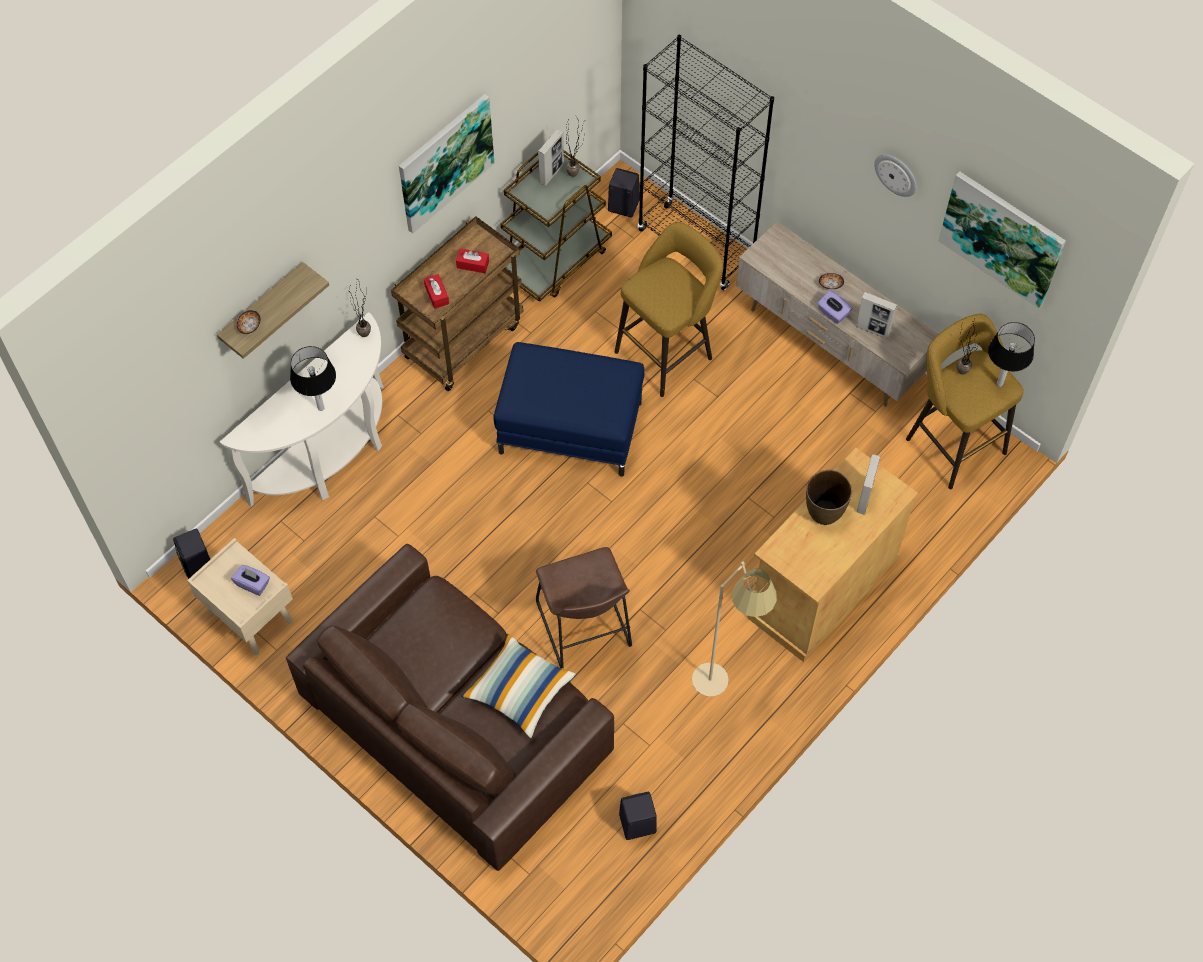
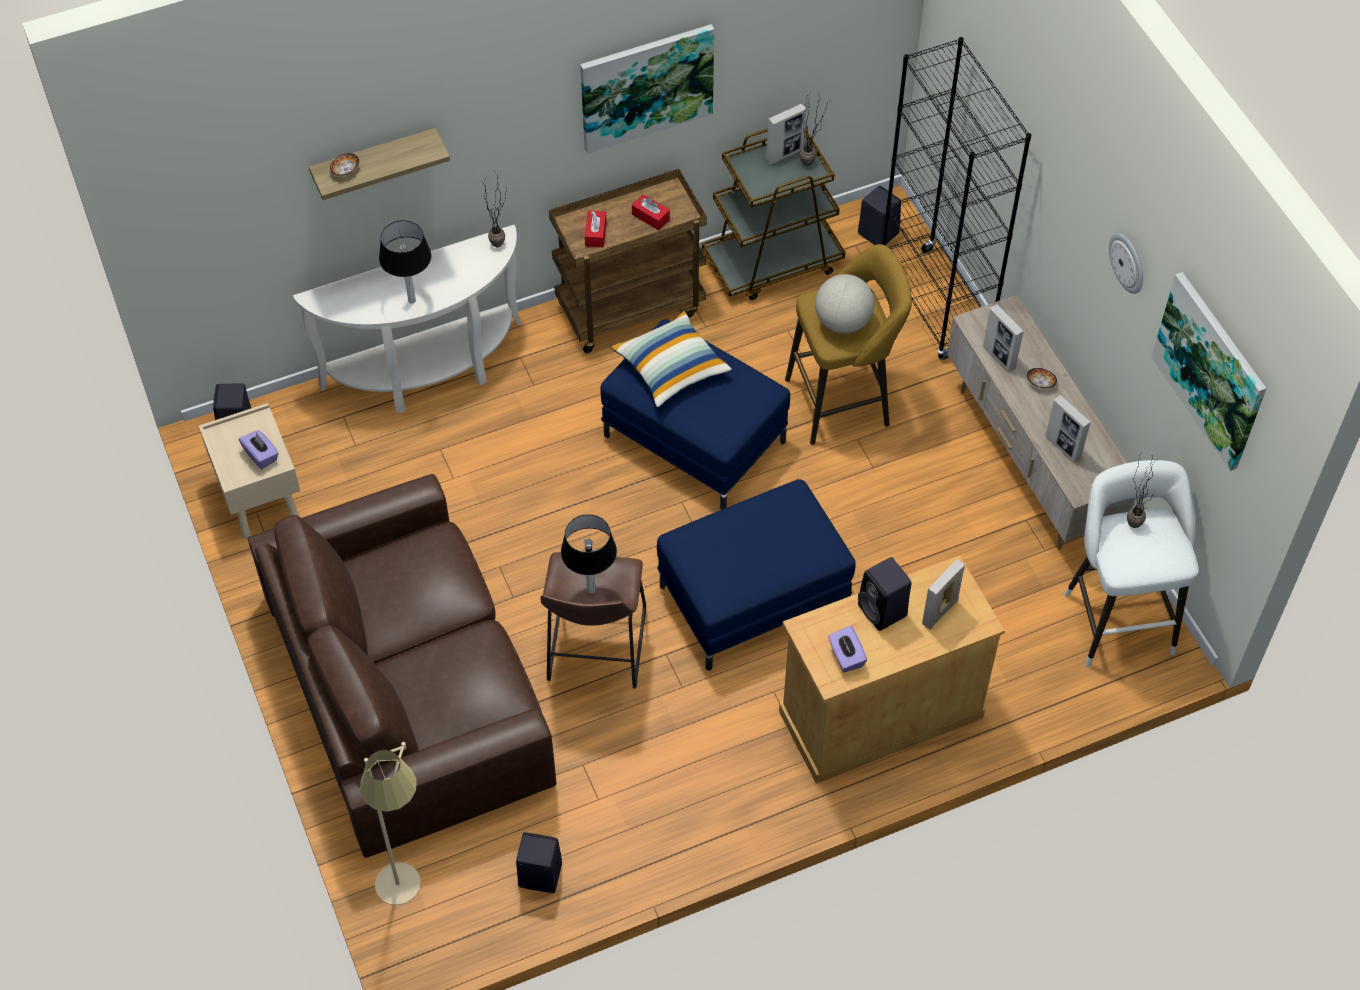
camera: 25 degrees right, 5 degrees down
(519, 691) = (470, 672): pillow -> pillow (670, 368)
(668, 294) = (843, 322): none -> globe
(682, 537) = (753, 598): none -> blue ottoman
(725, 686) = (715, 772): beige floor lamp -> beige floor lamp (410, 898)
(790, 276) = (999, 357): none -> picture frame
(824, 514) = (883, 611): brown vase -> black speaker
(833, 313) = (1026, 413): purple tissue box -> purple tissue box (846, 657)
(952, 442) = (1117, 617): yellow stool -> white stool
(1000, 383) = (1171, 554): table lamp -> table lamp (591, 589)

